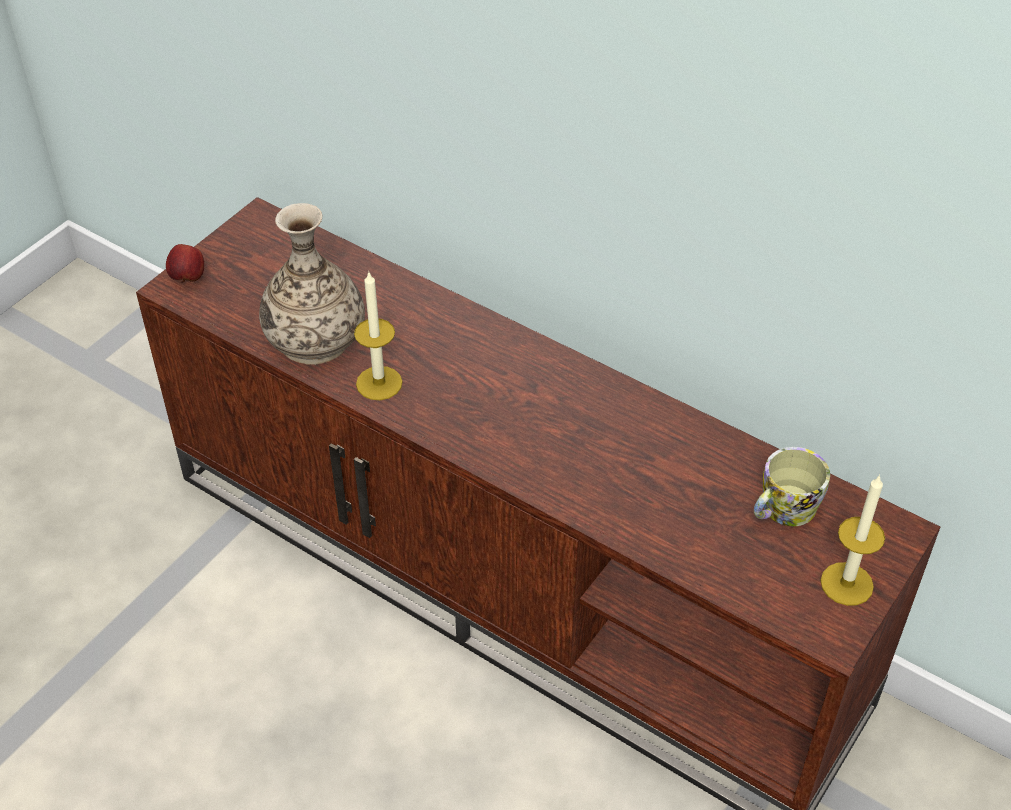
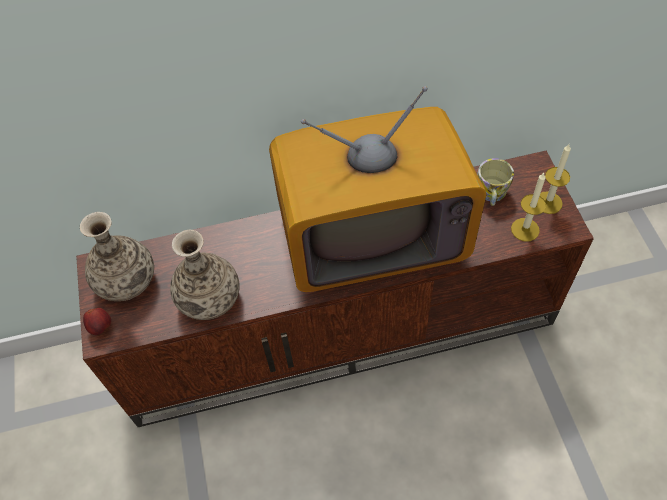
camera: 45 degrees left, 10 degrees up
(267, 256) = (126, 280): none -> vase
(379, 383) = (268, 291): candle -> candle (525, 229)
(568, 426) = (371, 234): none -> television

